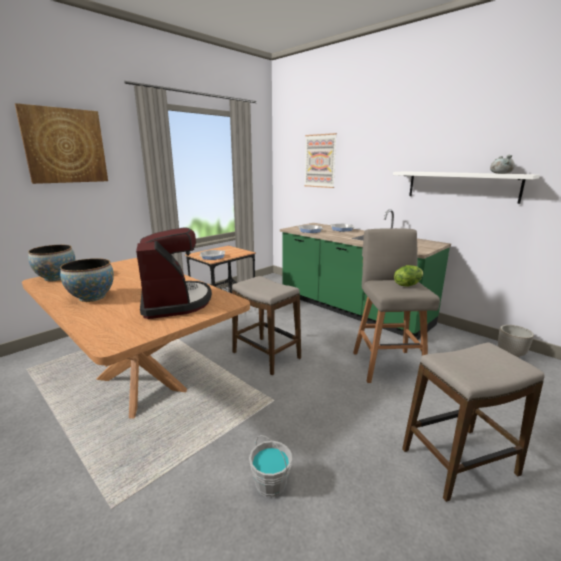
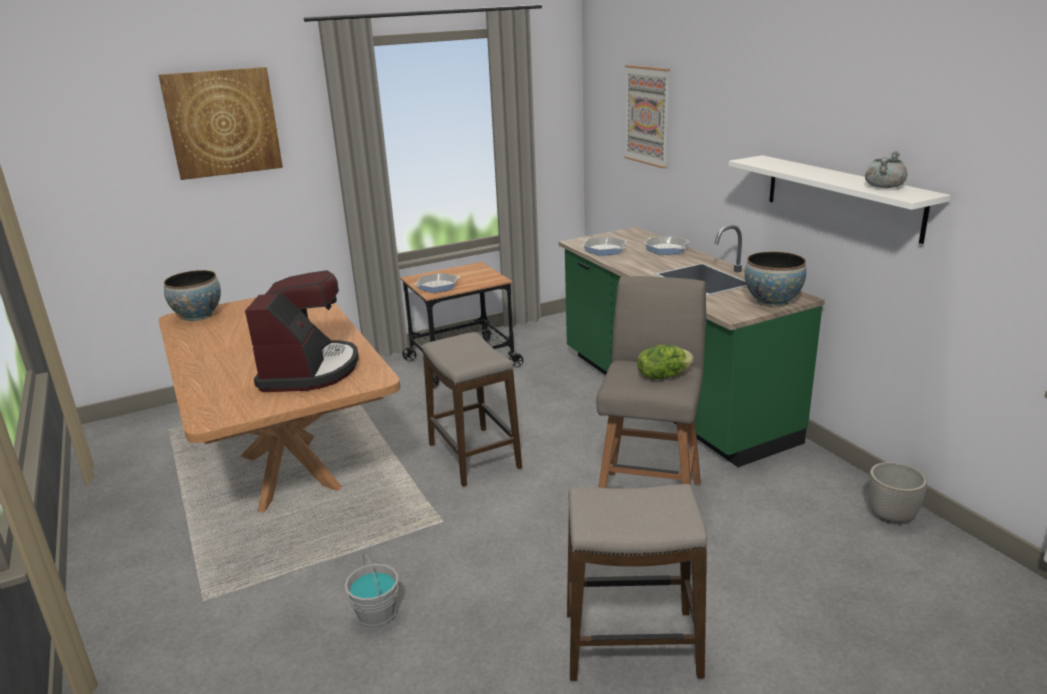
camera: 20 degrees right, 5 degrees up
(92, 297) = (222, 352): bowl -> bowl (772, 302)

